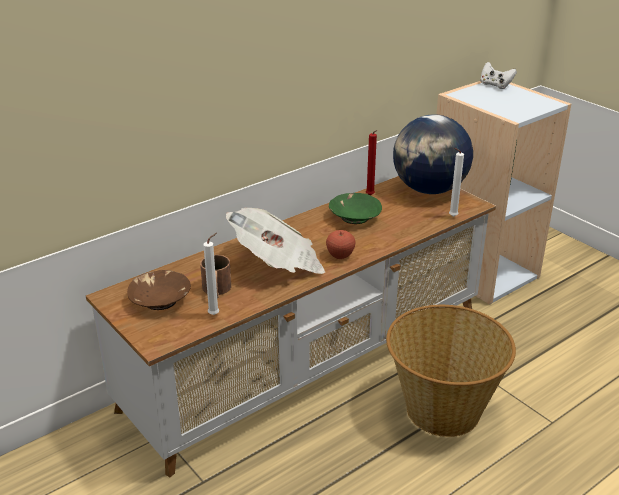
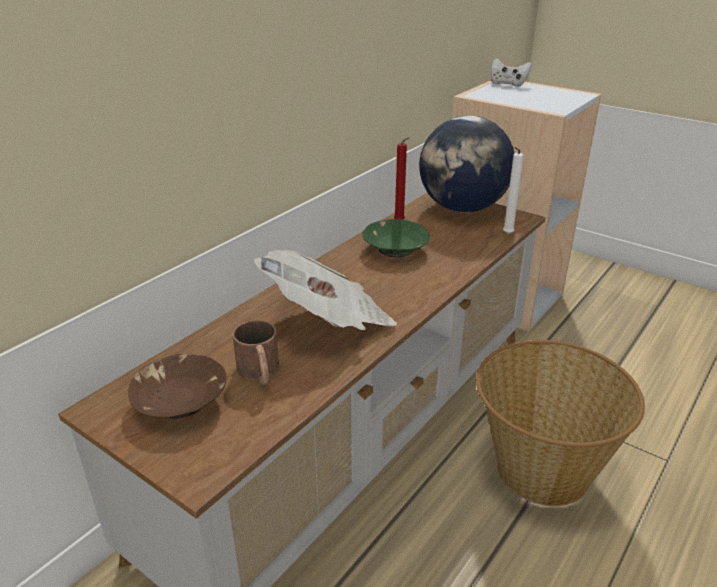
camera: 15 degrees left, 0 degrees up
(215, 314) = (273, 409): white candle -> none
(340, 255) = (403, 298): apple -> none

